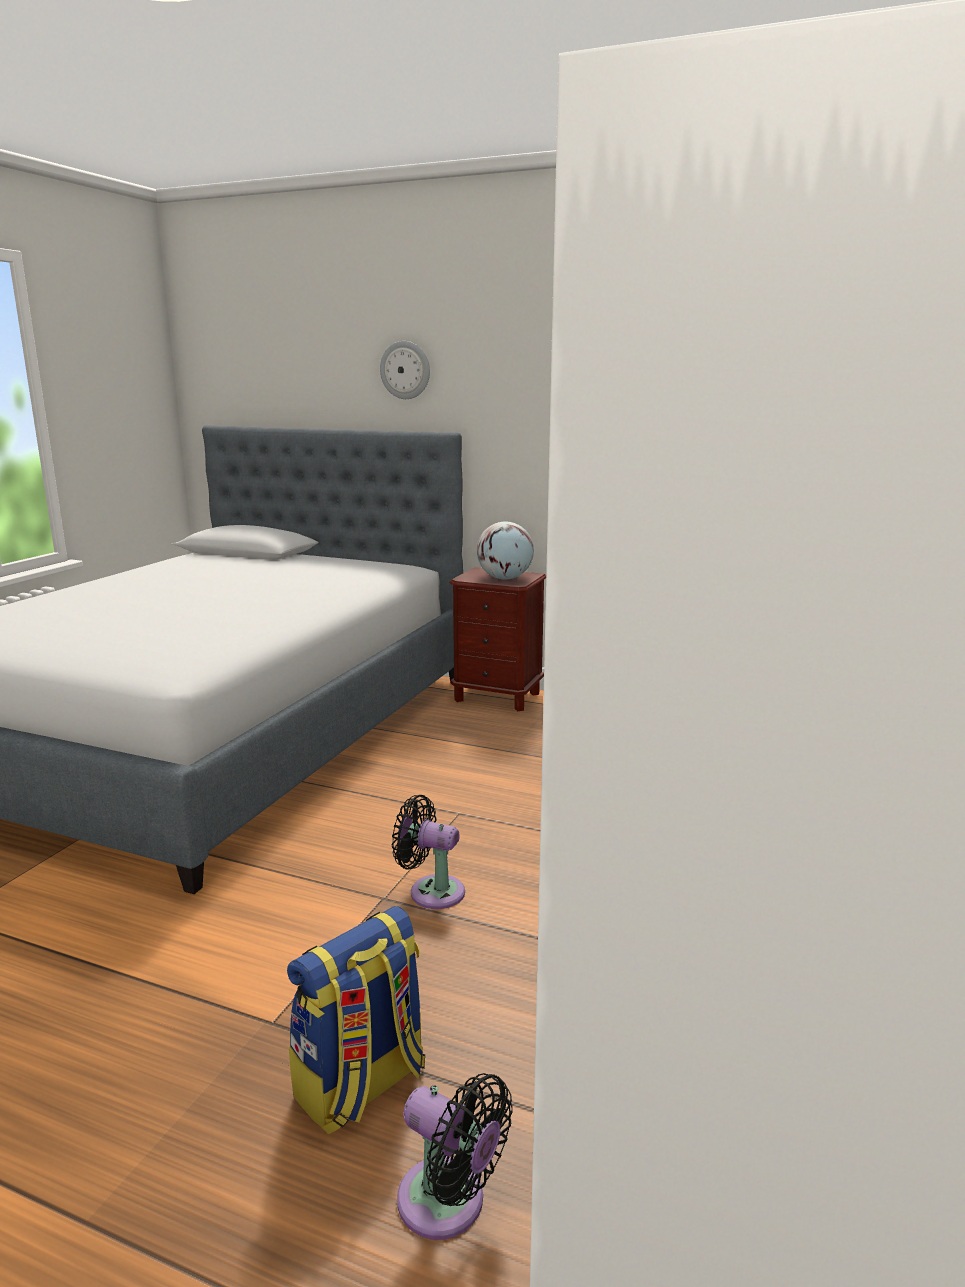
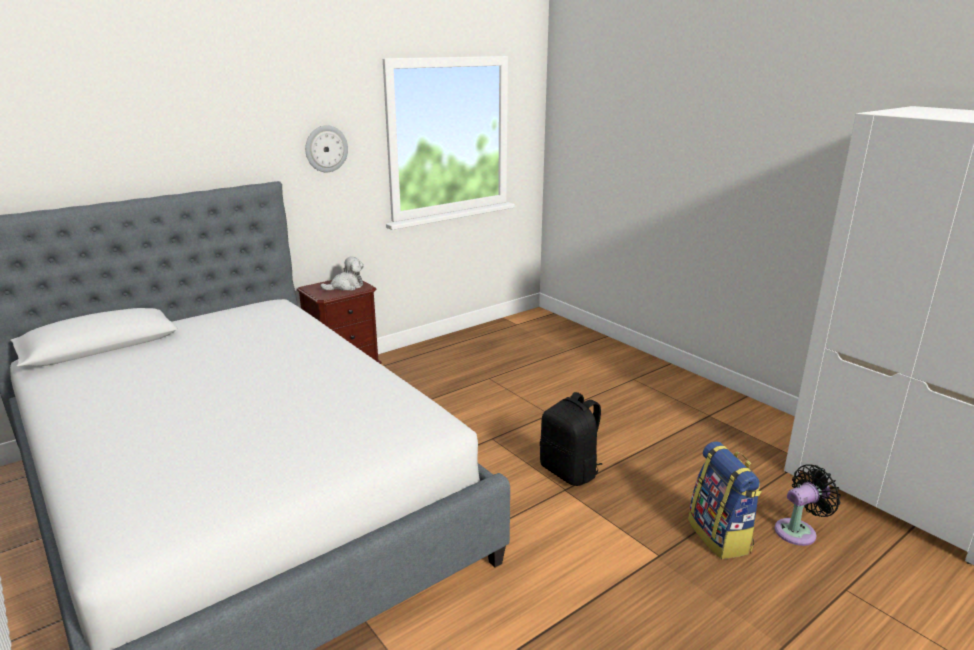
camera: 60 degrees left, 5 degrees up
(405, 370) = (210, 132): wall clock -> wall clock (326, 149)
(431, 891) = (570, 472): black fan -> black backpack
(505, 578) = (346, 286): globe -> plush toy

